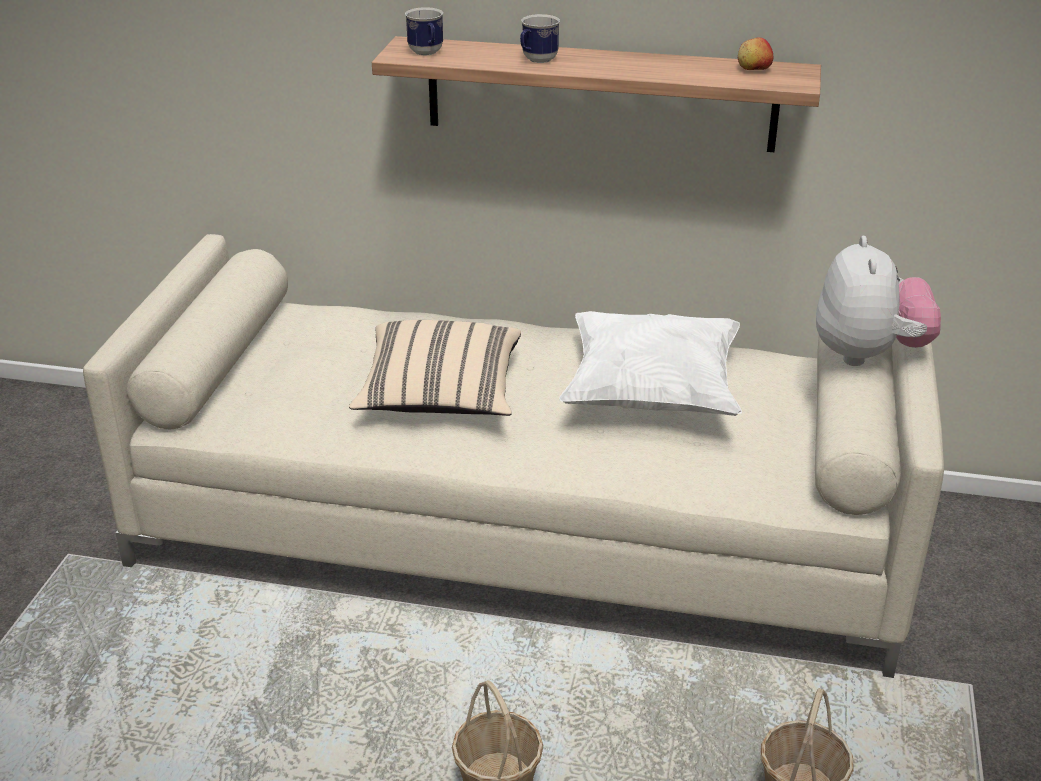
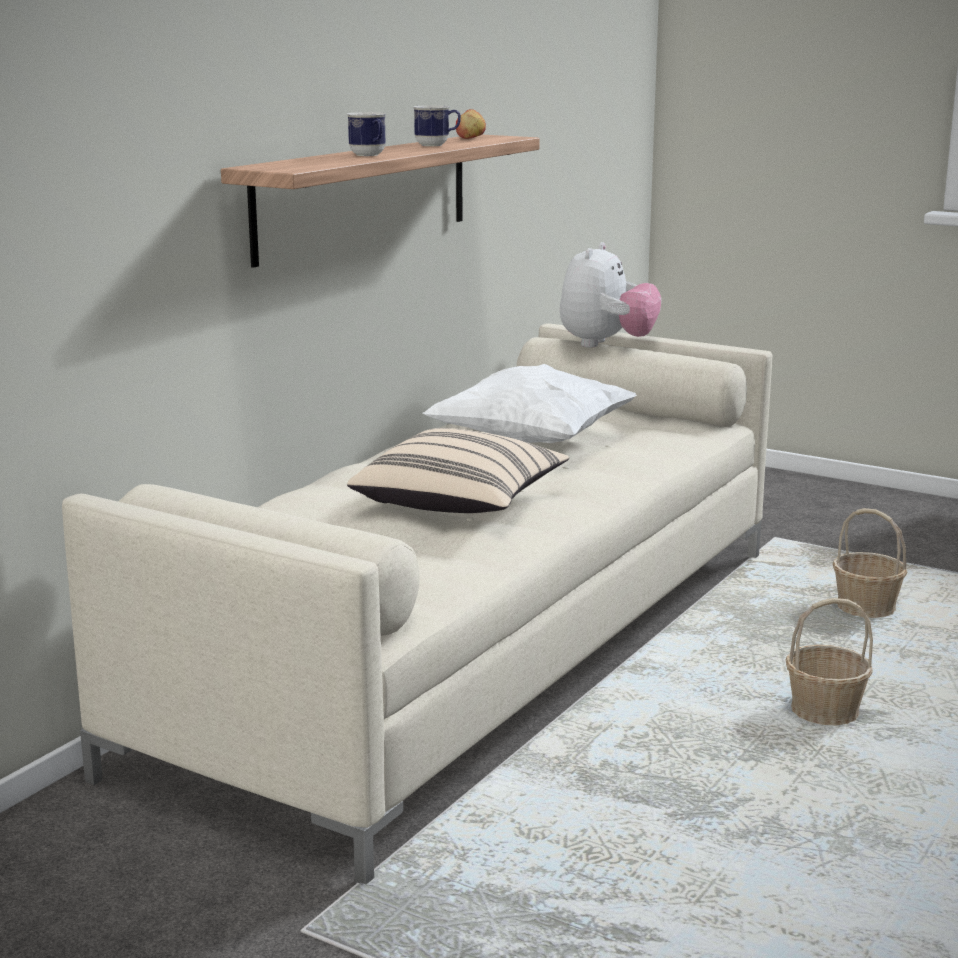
camera: 70 degrees left, 15 degrees down
(427, 53) = (298, 165): mug -> mug (437, 145)
(868, 354) = (606, 344): plush toy -> plush toy turned 90 degrees clockwise

